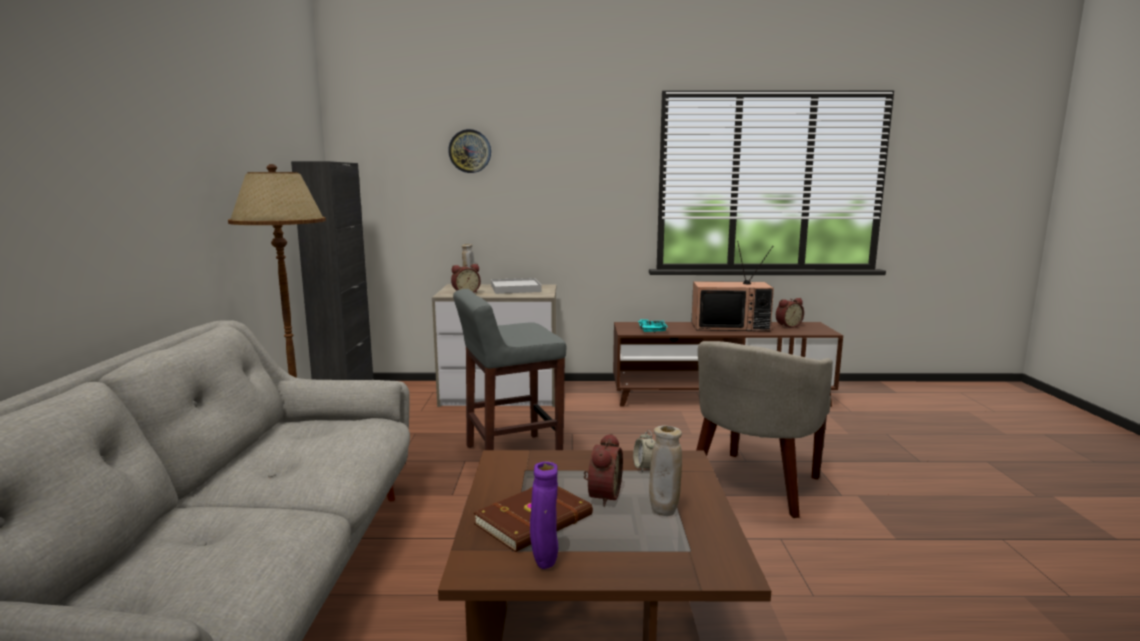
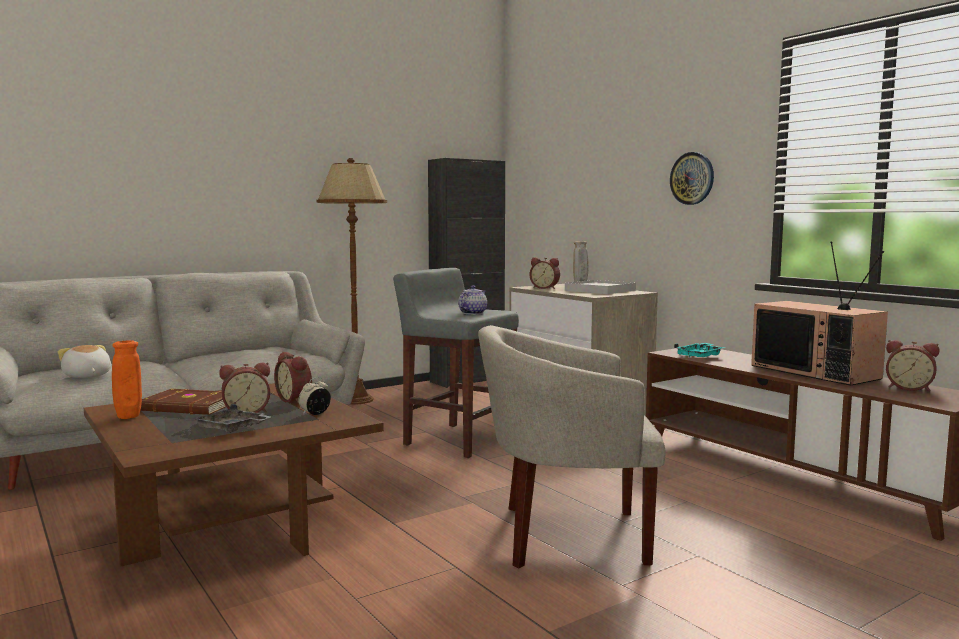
camera: 55 degrees right, 5 degrees down
(228, 566) = (86, 376): none -> plush toy
(470, 151) = (596, 142): wall clock -> wall clock (692, 178)
(528, 332) = (472, 313): none -> teapot
(544, 562) = (129, 417): purple vase -> orange vase
(577, 465) = (296, 400): none -> alarm clock
(664, 512) = (232, 429): beige vase -> grey tray

